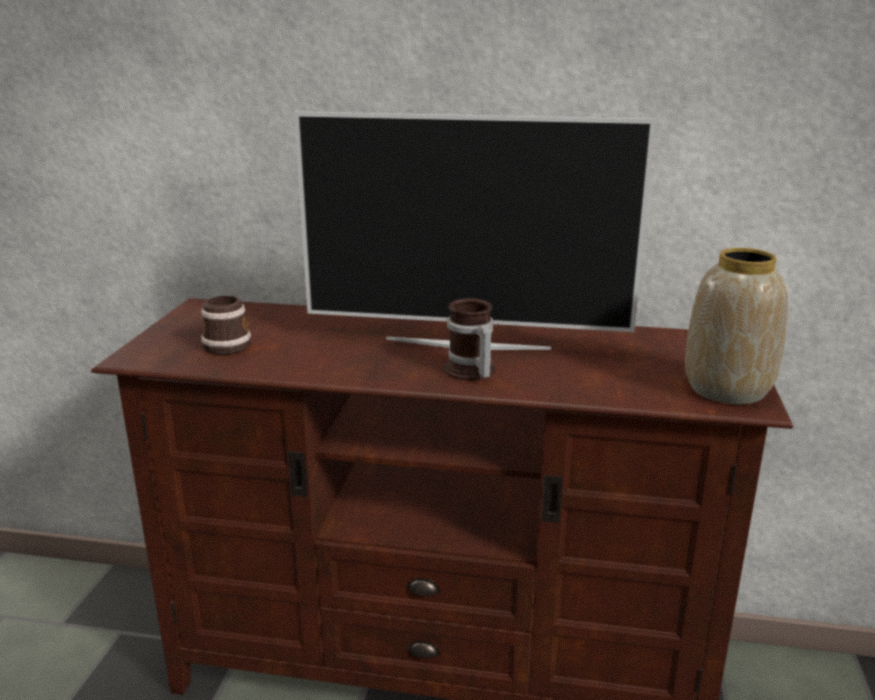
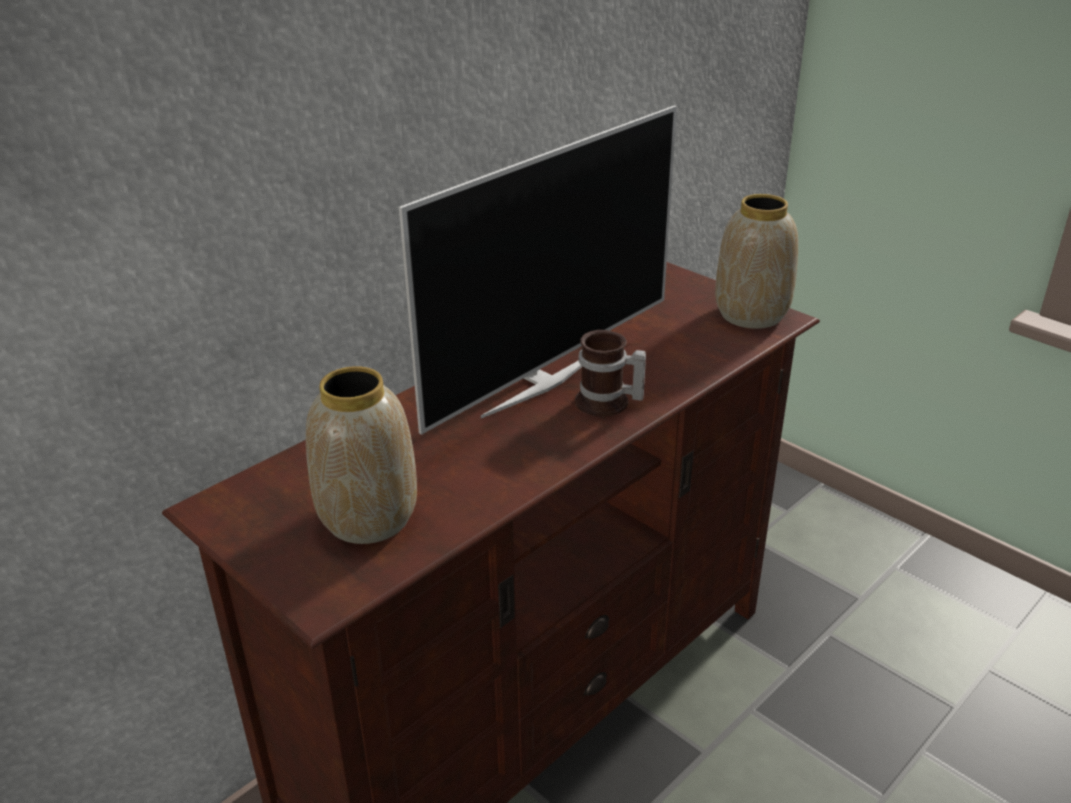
camera: 55 degrees left, 10 degrees up
(228, 343) = (367, 518): mug -> vase

